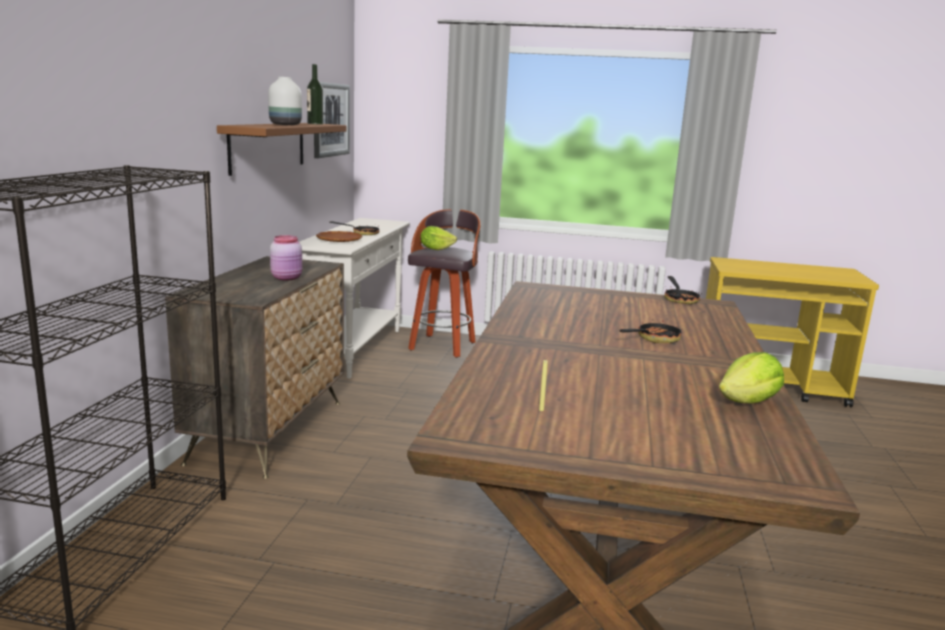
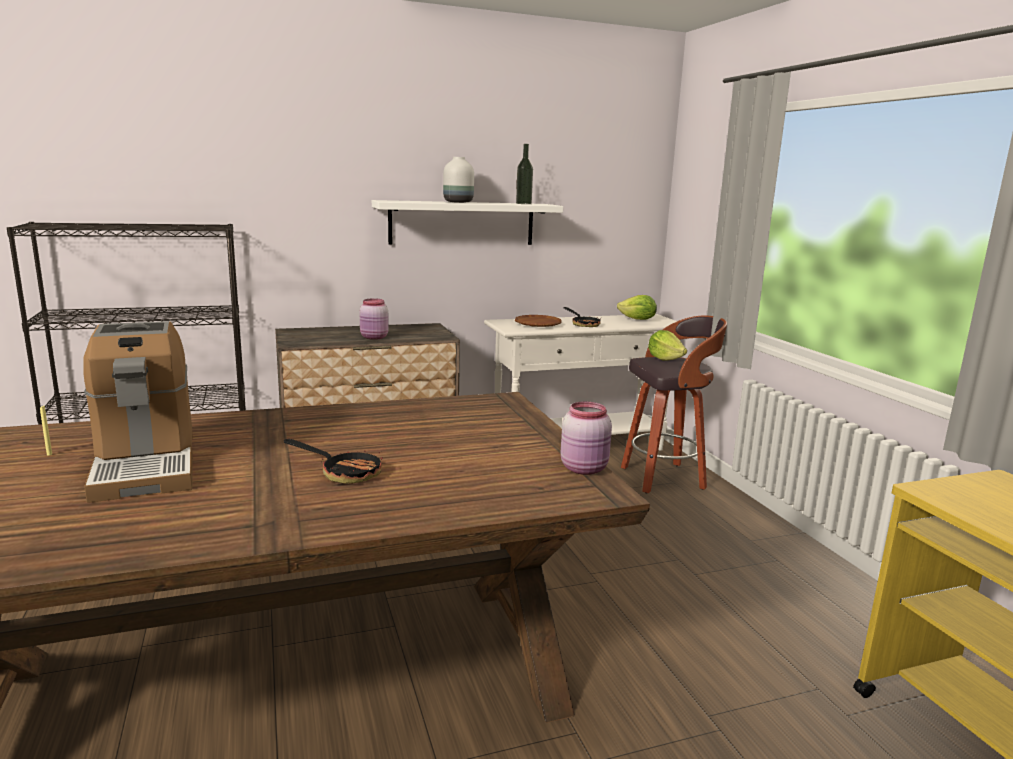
camera: 60 degrees right, 0 degrees up
(268, 146) = (462, 223): brown shelf -> white shelf
(330, 120) = (603, 202): picture -> none
(595, 382) = (146, 464): none -> coffee machine
(680, 299) = (585, 469): frying pan -> pink jar
(748, 402) = (108, 542): lettuce -> lettuce (637, 320)

